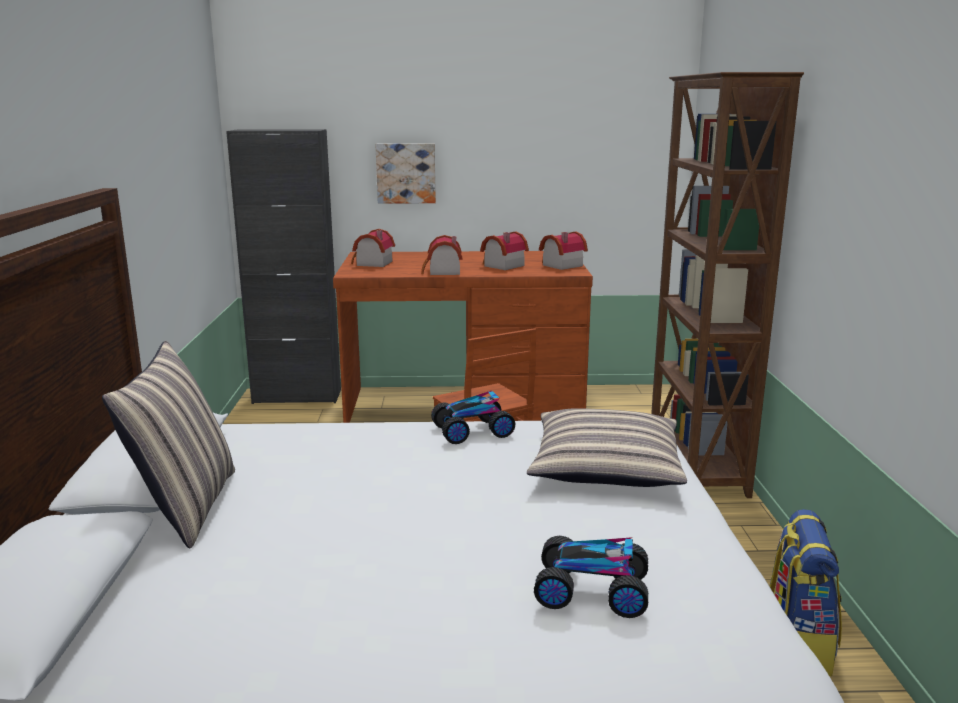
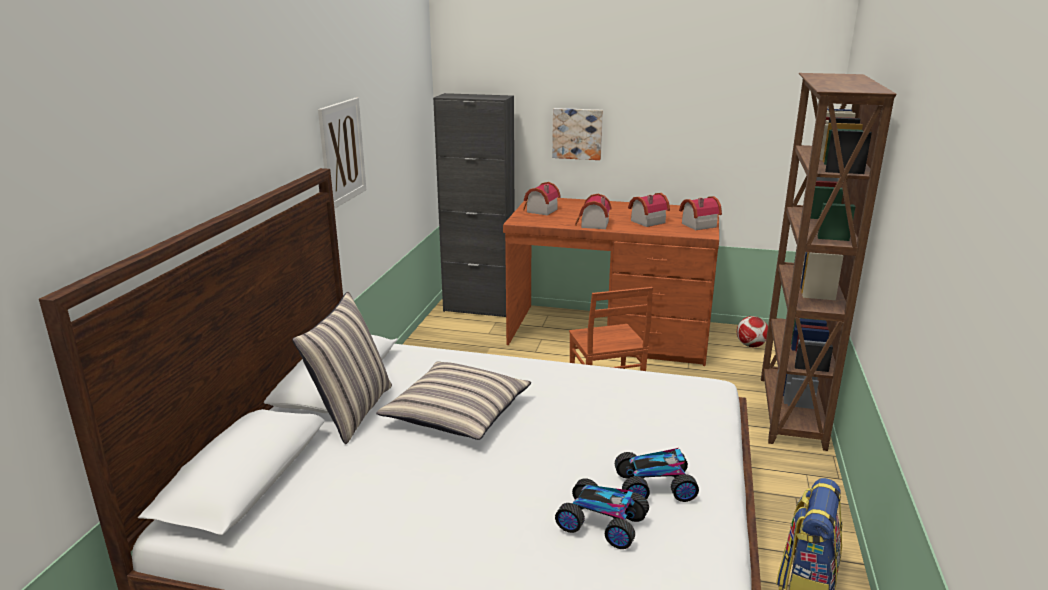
camera: 15 degrees right, 5 degrees up
(125, 177) = (342, 152): none -> picture
(472, 431) = (574, 373): toy car -> toy car (654, 486)
(605, 466) = (665, 420): pillow -> pillow (457, 413)
(625, 403) = (750, 345): none -> football

